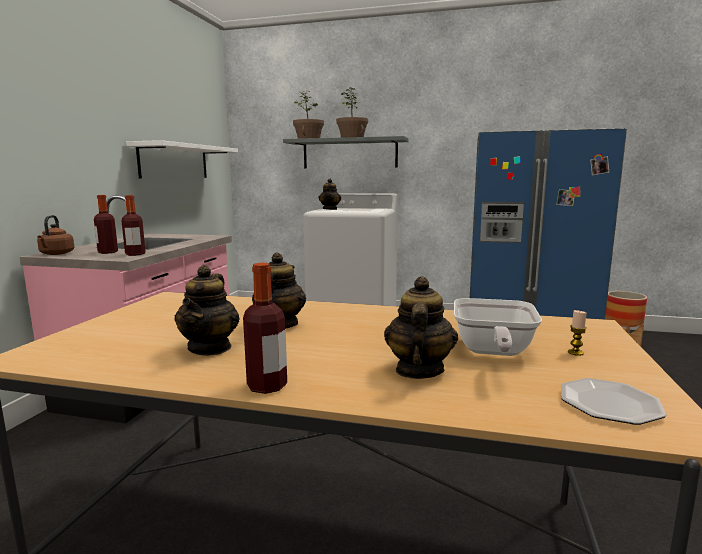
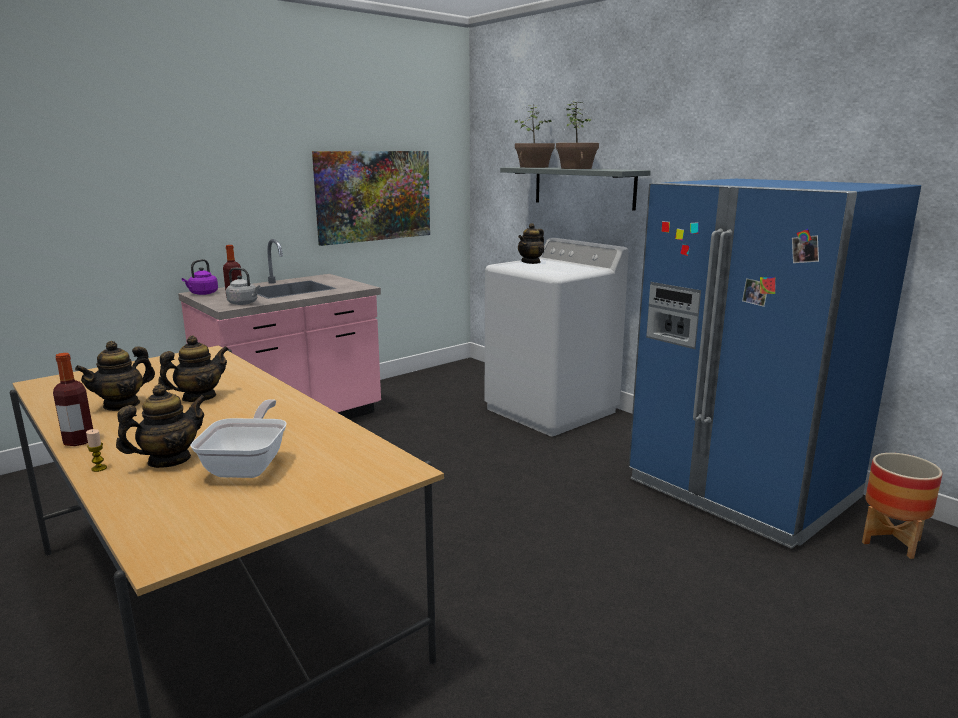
camera: 35 degrees right, 5 degrees up
(56, 254) = (202, 293): brown kettle -> purple kettle
(135, 254) = (244, 303): bottle -> grey kettle
(174, 162) = (374, 196): white shelf -> picture
(492, 352) = (249, 465): frying pan -> frying pan turned 135 degrees clockwise
(575, 352) = (299, 487): candle -> candle (99, 468)
(610, 404) = (188, 526): plate -> none

